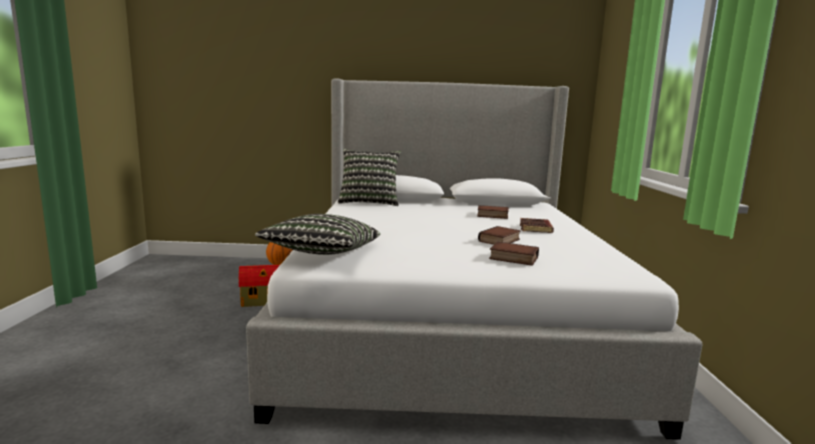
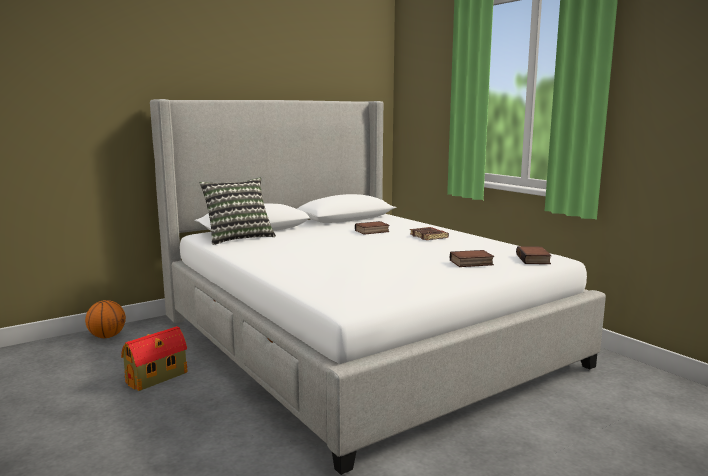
camera: 35 degrees left, 0 degrees up
(322, 254) = (341, 293): pillow -> none
(500, 240) = (429, 251): book -> book (534, 259)

